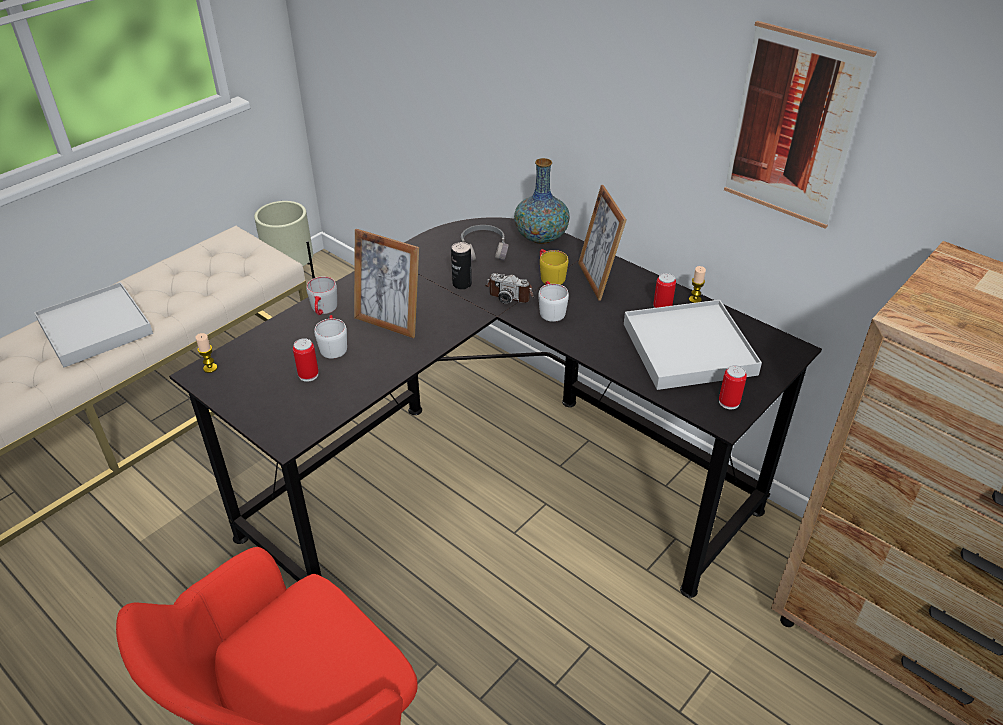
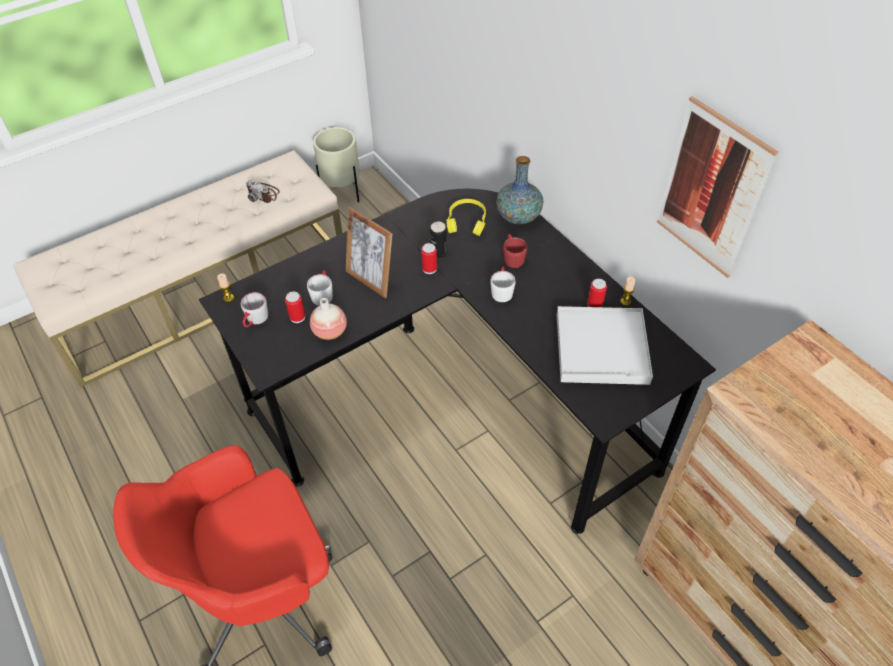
camera: 15 degrees right, 10 degrees up
(95, 328) = (169, 231): white tray -> none
(323, 310) = (324, 260): grey mug -> grey mug (255, 320)
(356, 383) = (330, 331): none -> vase
(484, 249) = (467, 221): grey headphones -> yellow headphones
(511, 293) = (475, 268): camera -> camera (263, 194)
(549, 276) = (512, 257): yellow mug -> red mug
(597, 280) = (550, 268): picture frame -> none
(729, 402) = (615, 405): can -> can (429, 269)

